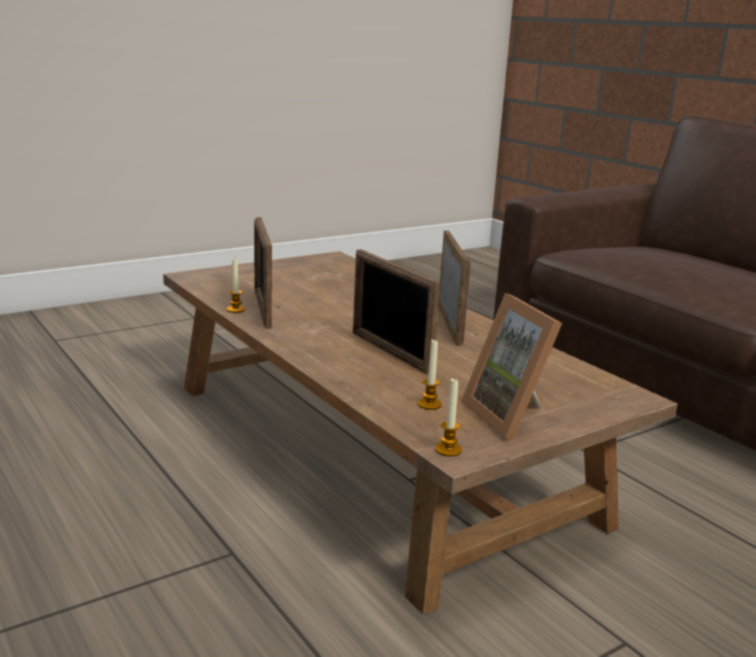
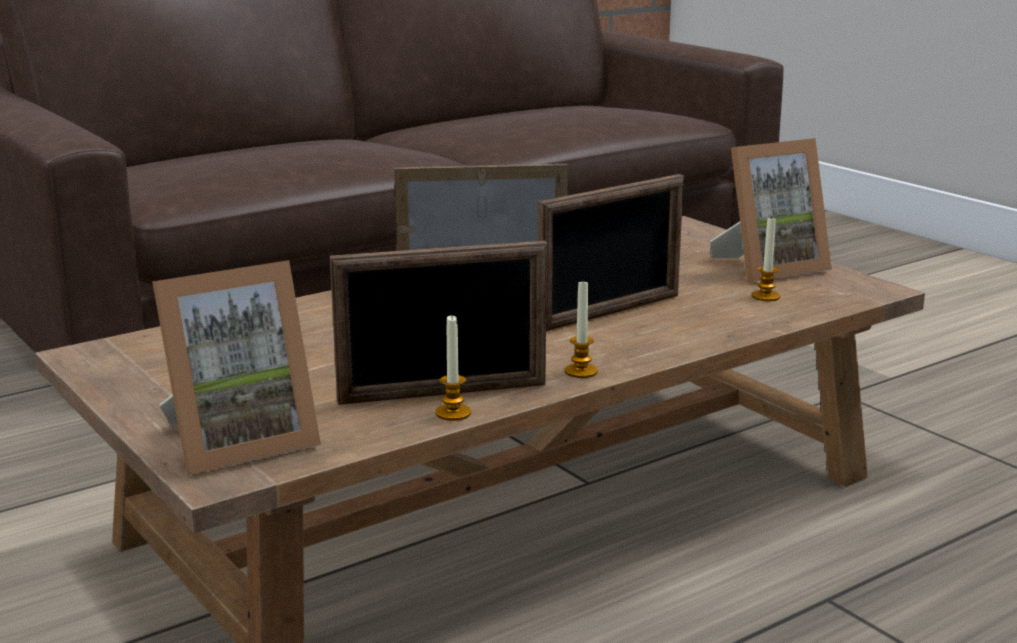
camera: 90 degrees left, 0 degrees up
(221, 277) = (238, 442): none -> picture frame
(448, 450) = (871, 291): candle -> candle (581, 371)

